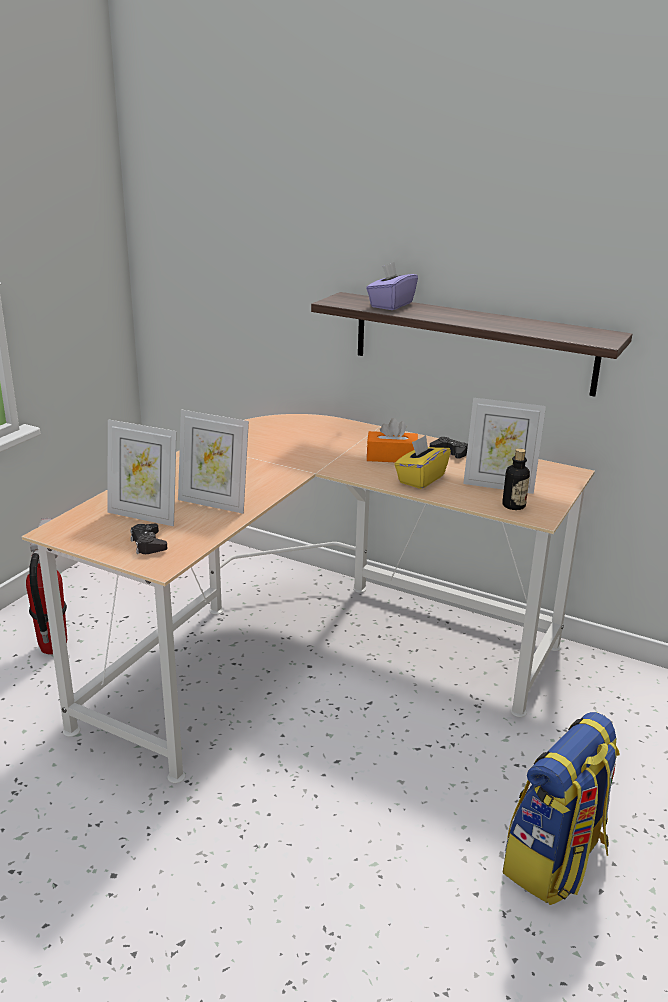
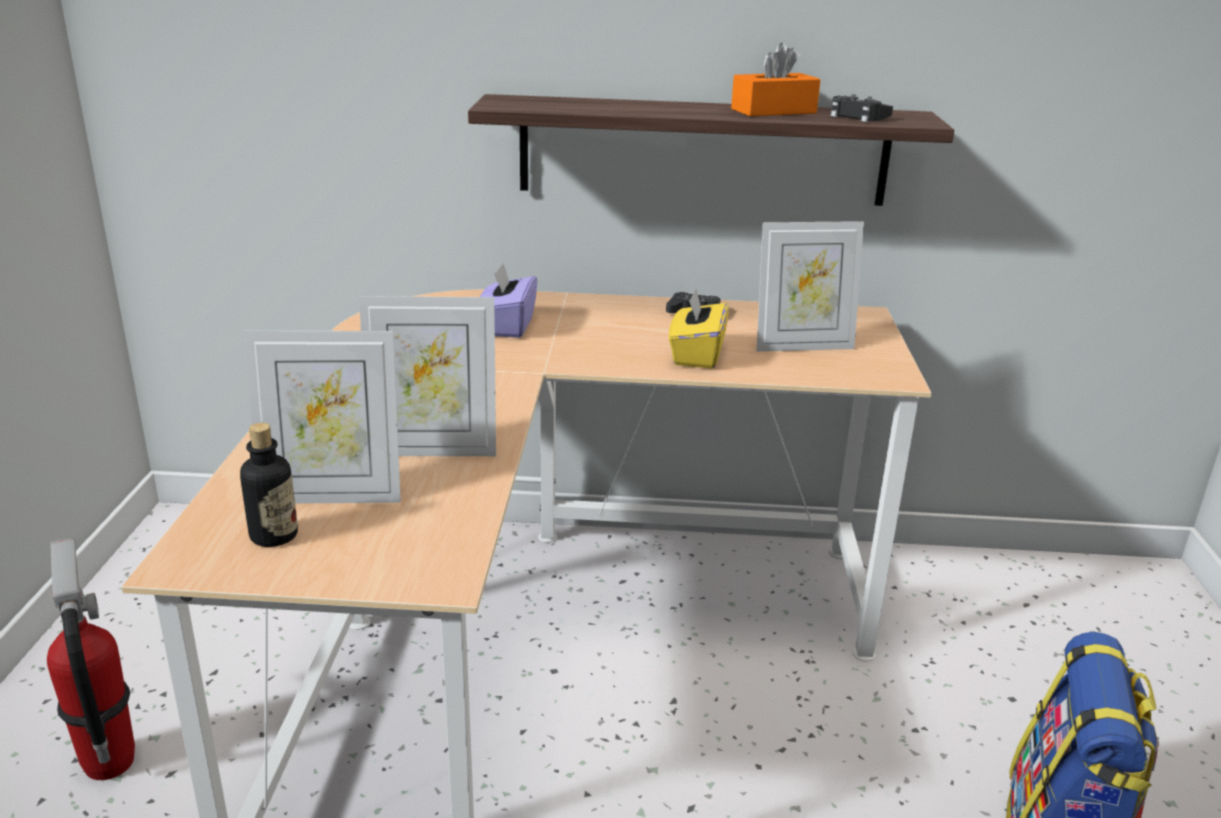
camera: 25 degrees left, 0 degrees up
(148, 544) = (384, 544): black game controller -> black game controller (857, 117)
(390, 305) = (585, 103): purple tissue box -> purple tissue box (507, 326)
(391, 457) = (626, 332): orange tissue box -> orange tissue box (773, 111)
(513, 505) = (849, 369): bottle -> bottle (274, 535)

